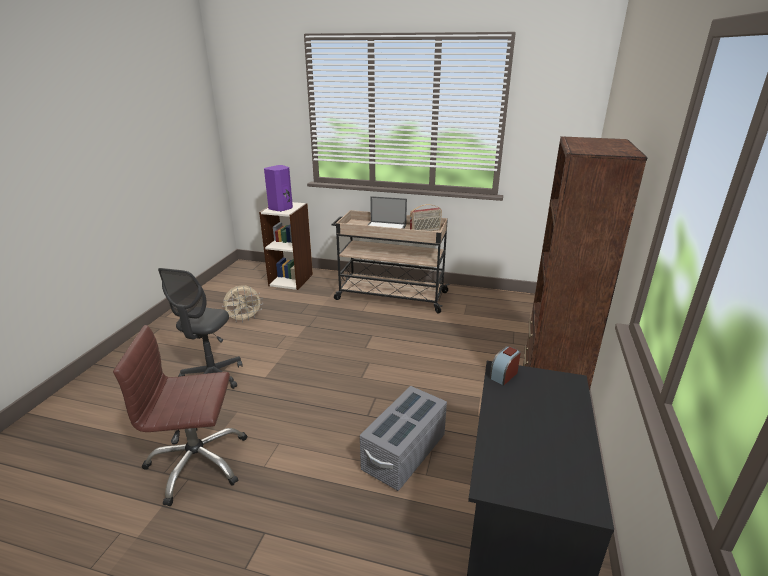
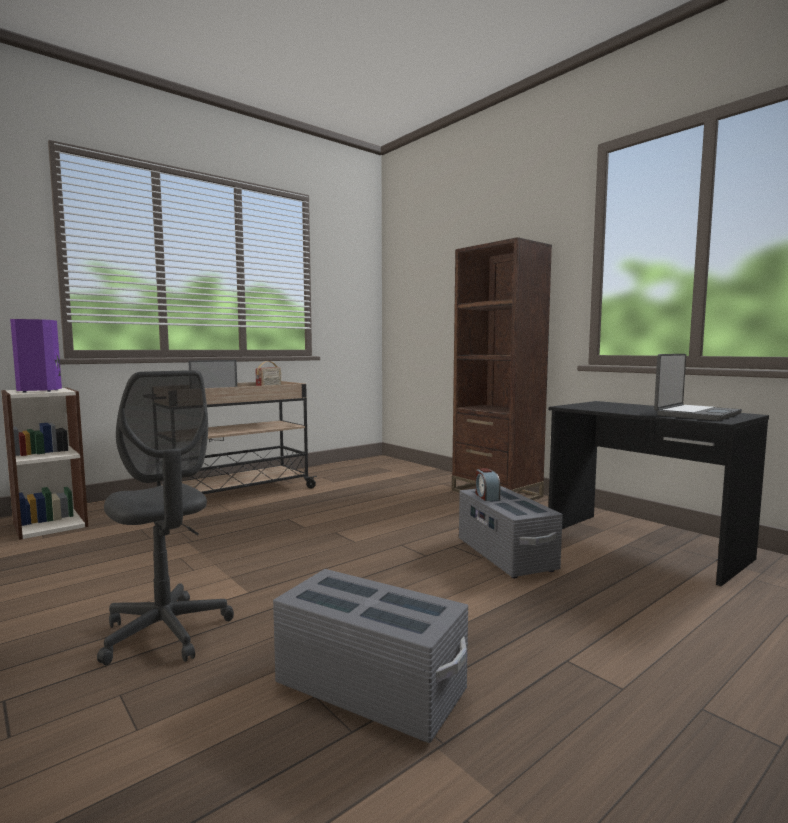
camera: 55 degrees left, 20 degrees down
(197, 463) = (370, 689): brown office chair -> grey storage box
(244, 319) = (62, 574): beige fan -> none
(504, 375) = (576, 406): alarm clock -> alarm clock (486, 496)
(531, 463) = (696, 414): none -> laptop

